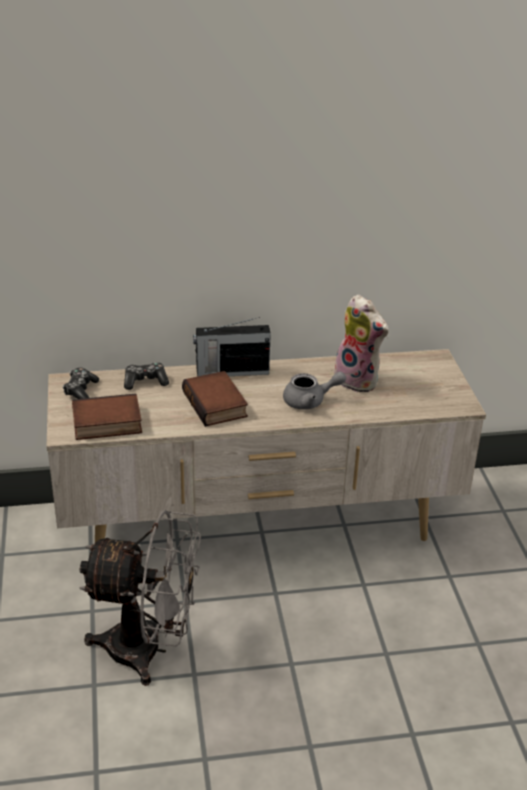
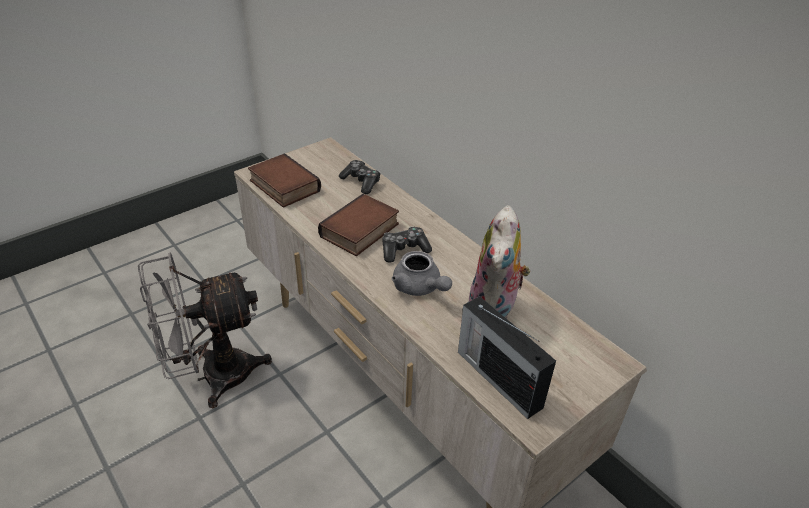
camera: 60 degrees right, 5 degrees up
(81, 391) = (319, 158): game controller -> game controller (404, 250)
(149, 650) = (213, 376): grey fan -> grey fan turned 90 degrees clockwise
(231, 371) = (422, 220): radio -> radio (497, 377)

